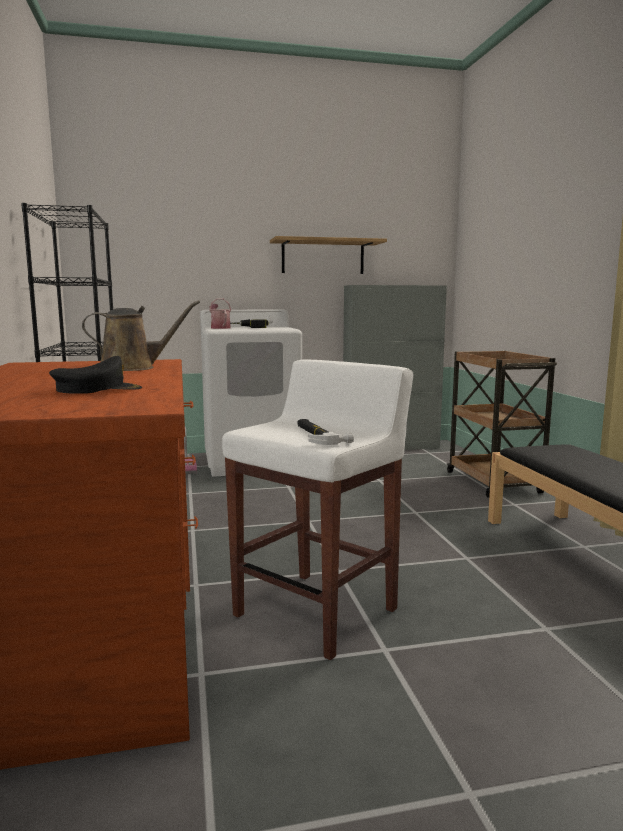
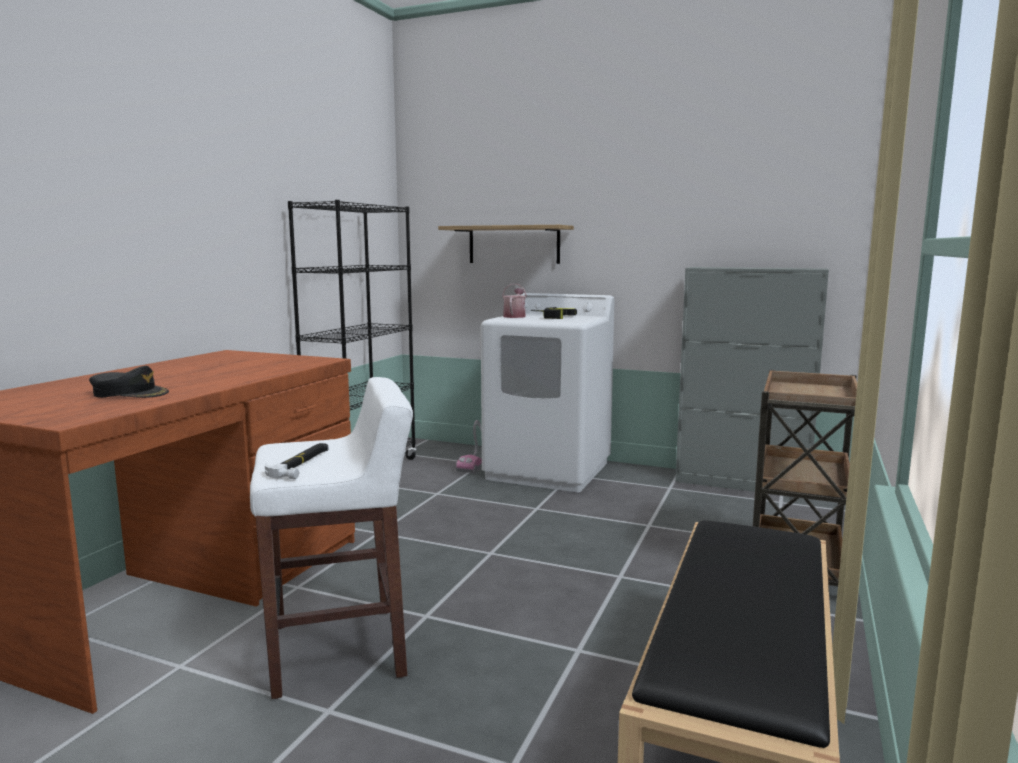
camera: 35 degrees right, 0 degrees up
(133, 368) = (262, 368): brown watering can -> none
(323, 257) = (666, 231): shelf -> shelf (514, 244)

